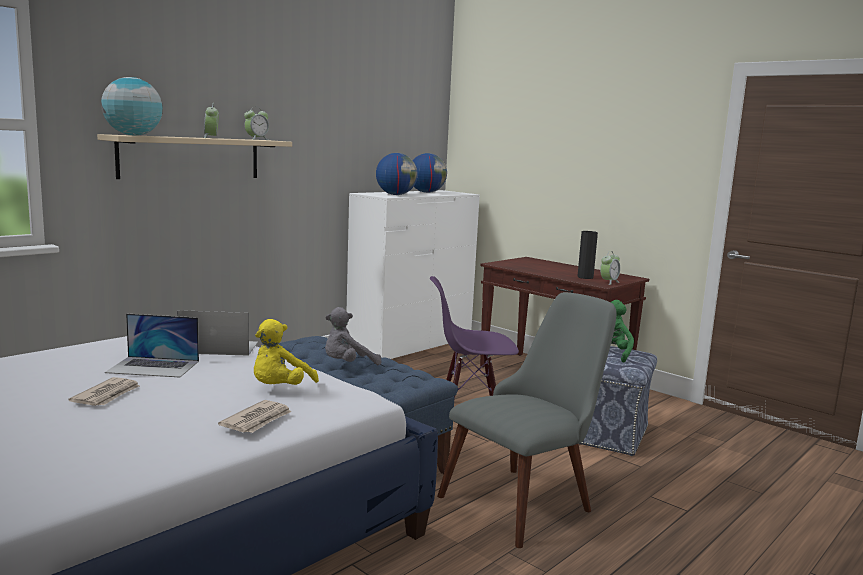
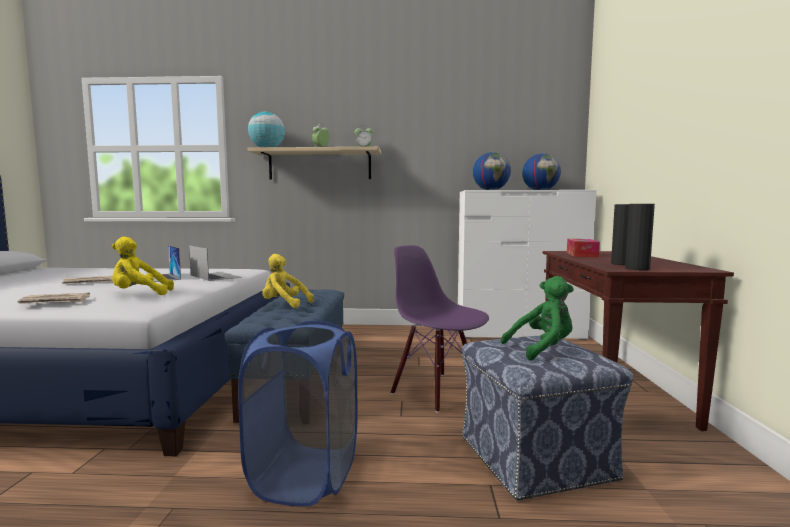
camera: 50 degrees right, 5 degrees down
(348, 365) = (284, 305): grey plush toy -> yellow plush toy
(524, 266) = (581, 254): none -> tissue box
(527, 498) = (305, 476): grey chair -> blue laundry basket
(609, 282) = (637, 268): alarm clock -> black vase

